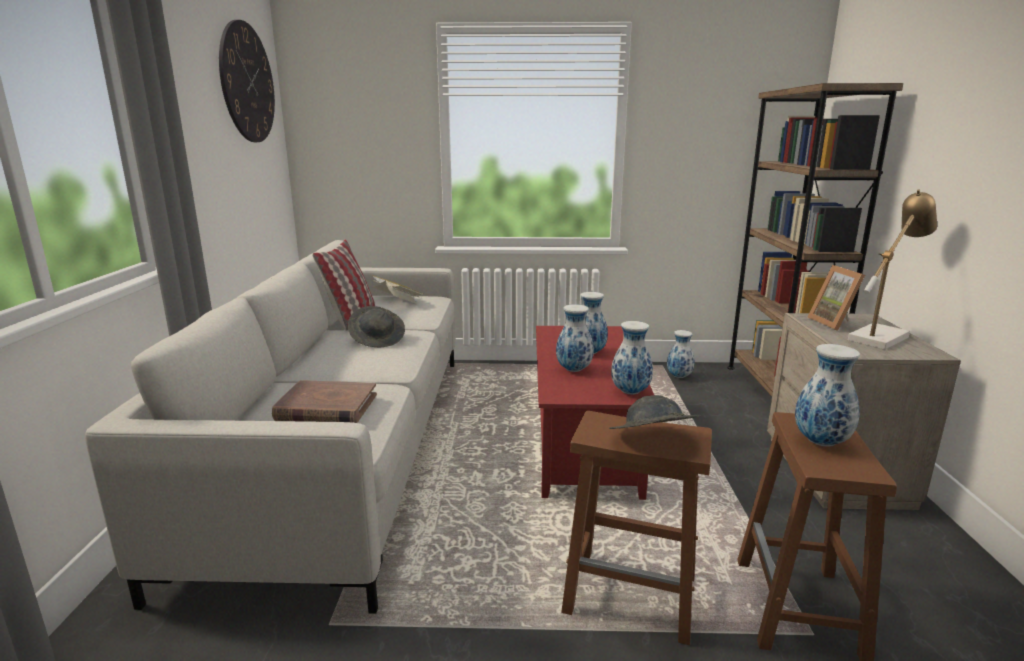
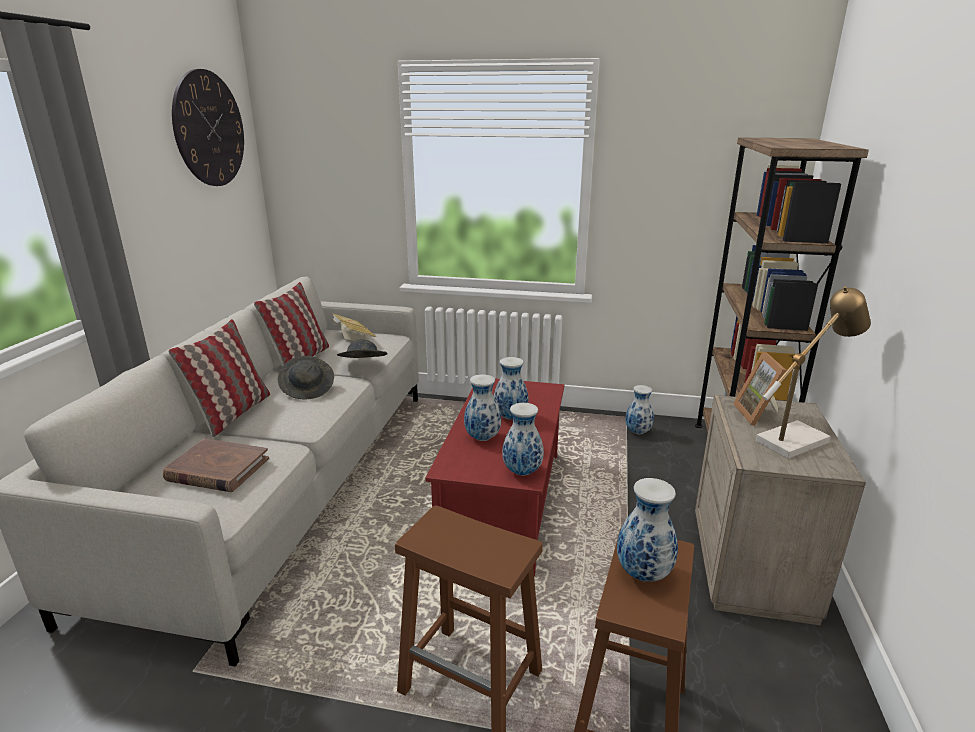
camera: 10 degrees right, 5 degrees up
(309, 363) = (232, 413): none -> pillow
(652, 442) = (471, 553): grey hat -> grey hat (362, 365)

